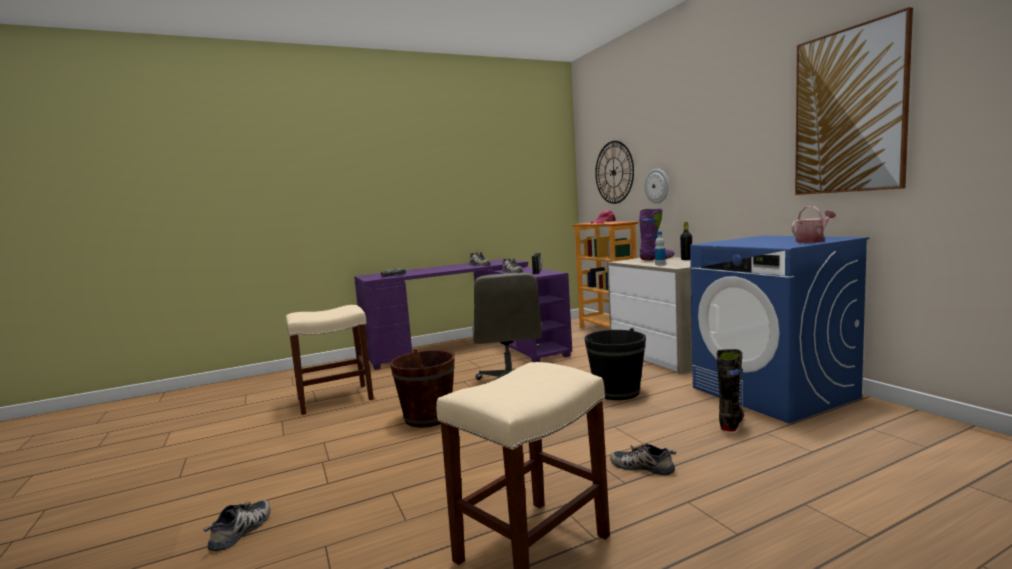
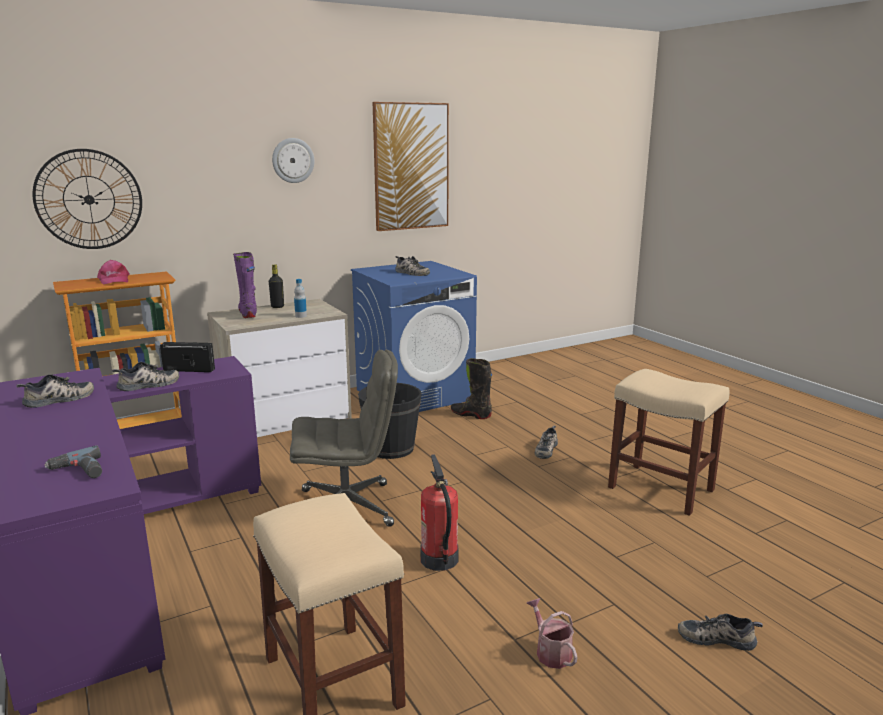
camera: 95 degrees left, 10 degrees up
(428, 417) = (439, 559): brown bucket -> fire extinguisher
(657, 186) = (194, 222): wall clock -> wall clock (293, 160)
(765, 241) = (411, 273): none -> shoe
(812, 241) = (438, 268): watering can -> watering can (550, 652)

